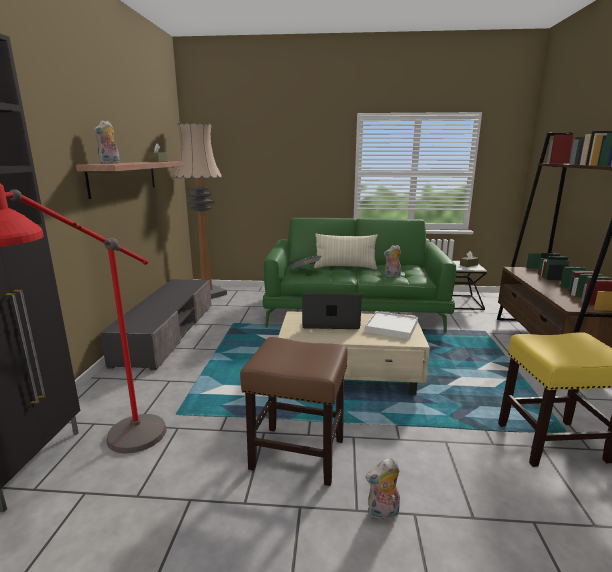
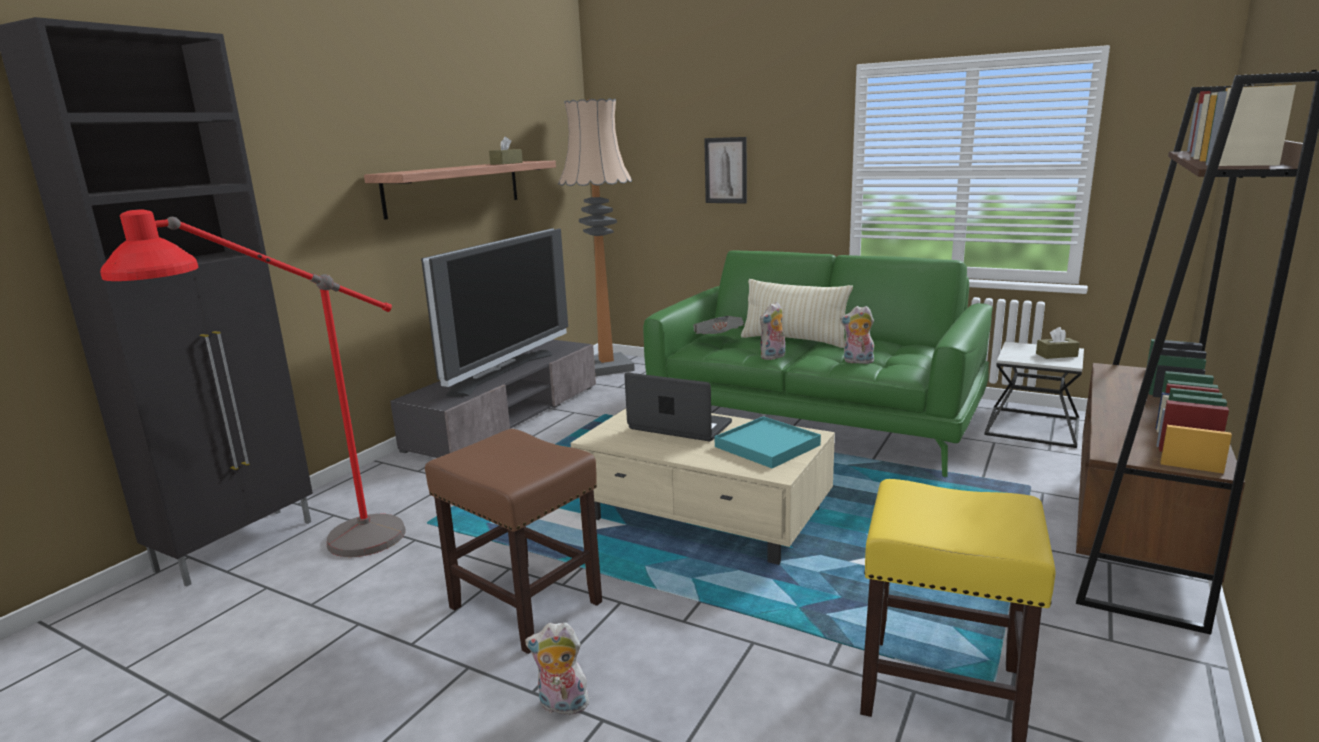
camera: 25 degrees right, 0 degrees up
(110, 163) = (415, 170): plush toy -> plush toy (773, 357)
(167, 303) = (503, 372): none -> television
(279, 171) = (725, 170): none -> picture
(391, 327) = (767, 446): white tray -> turquoise tray

